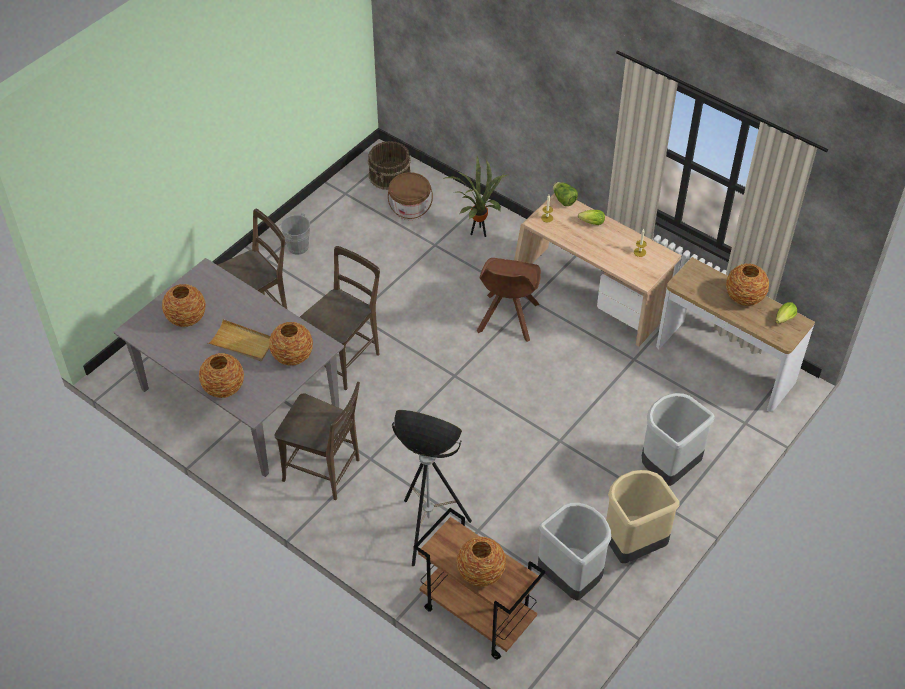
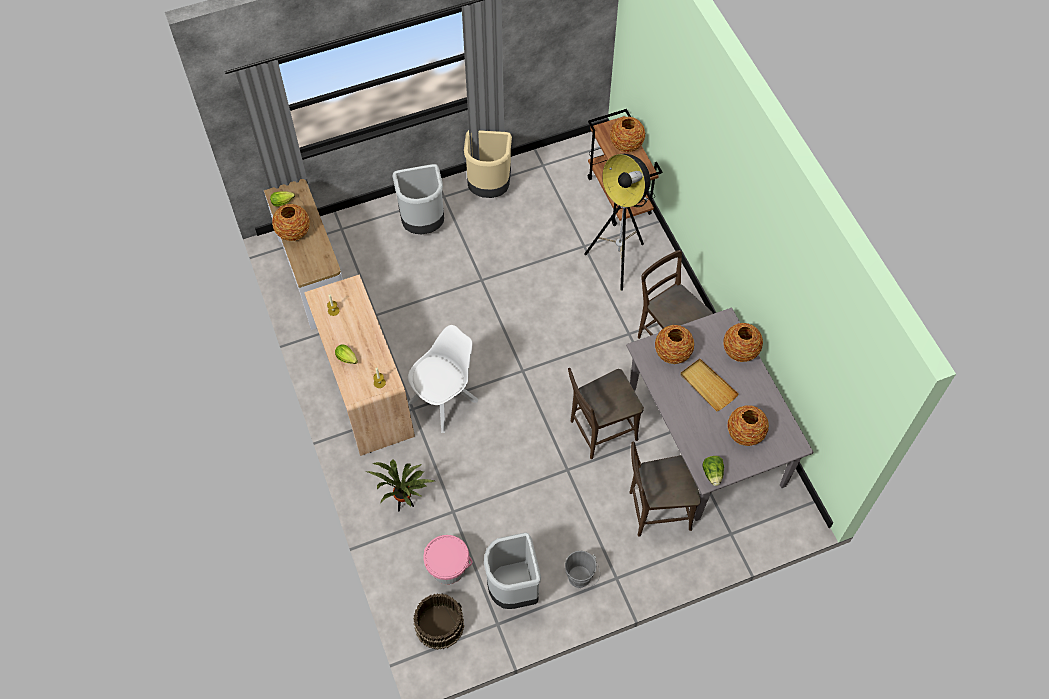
camera: 150 degrees left, 10 degrees up
(410, 209) = (448, 567): brown bucket -> pink bucket
(507, 319) = (445, 400): brown chair -> white chair
(563, 200) = (350, 394): lettuce -> lettuce (713, 474)
(571, 579) = (544, 188): grey trash can -> grey trash can (513, 589)

